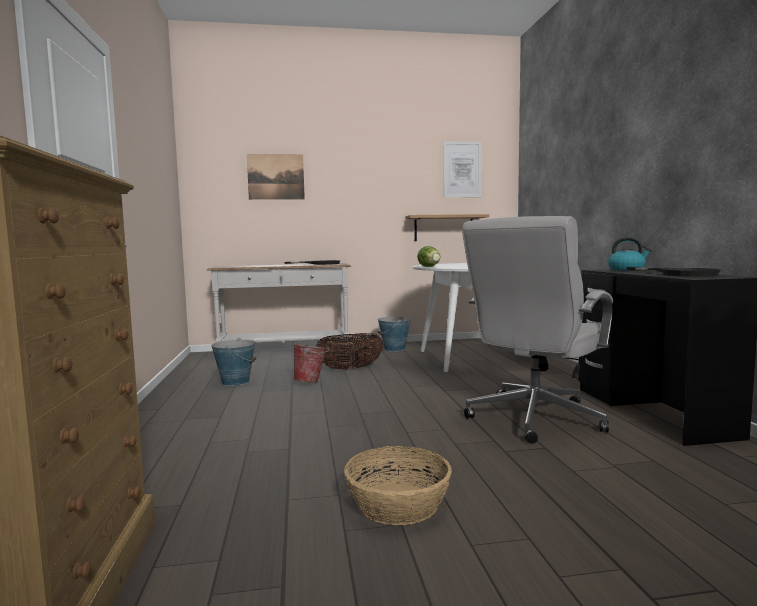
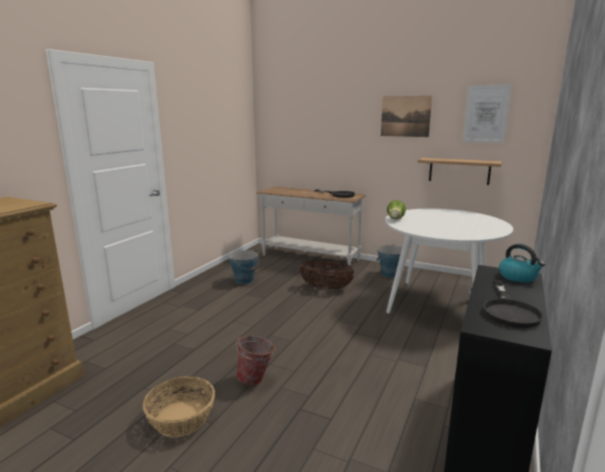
camera: 35 degrees right, 10 degrees up
(276, 177) = (317, 120): picture -> picture (405, 116)
(311, 382) = (284, 294): bucket -> bucket (256, 379)
(535, 417) = (375, 387): grey office chair -> none

